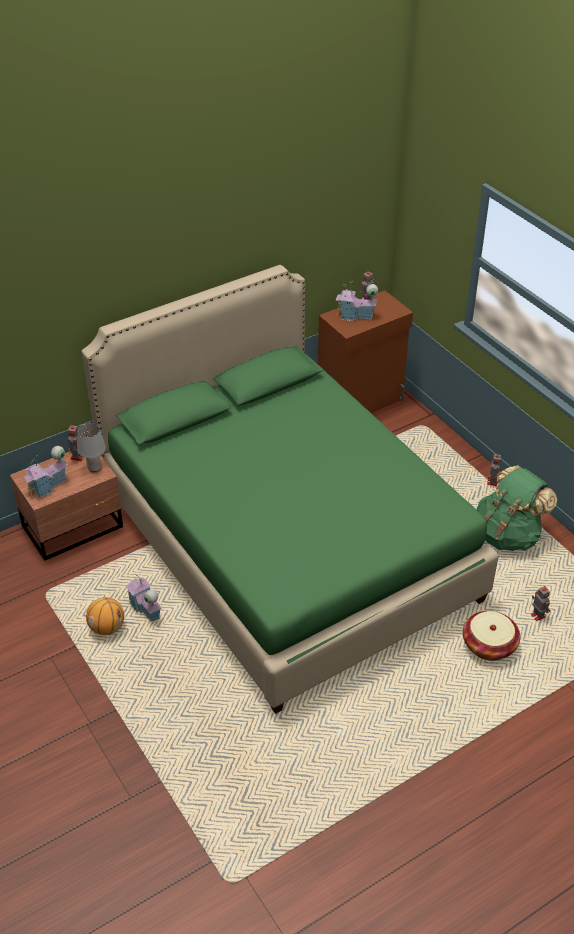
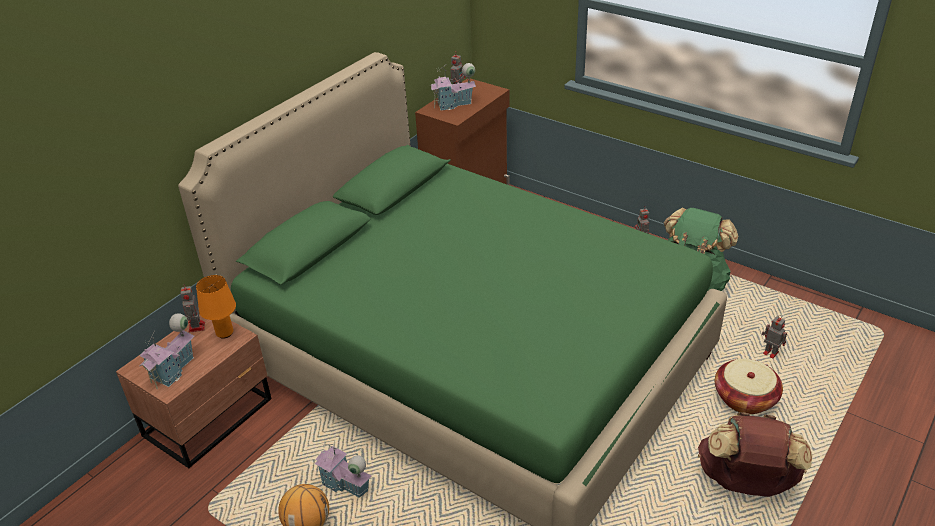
camera: 20 degrees left, 5 degrees down
(94, 468) = (224, 333): grey table lamp -> orange table lamp
(443, 709) = (745, 482): none -> brown backpack

